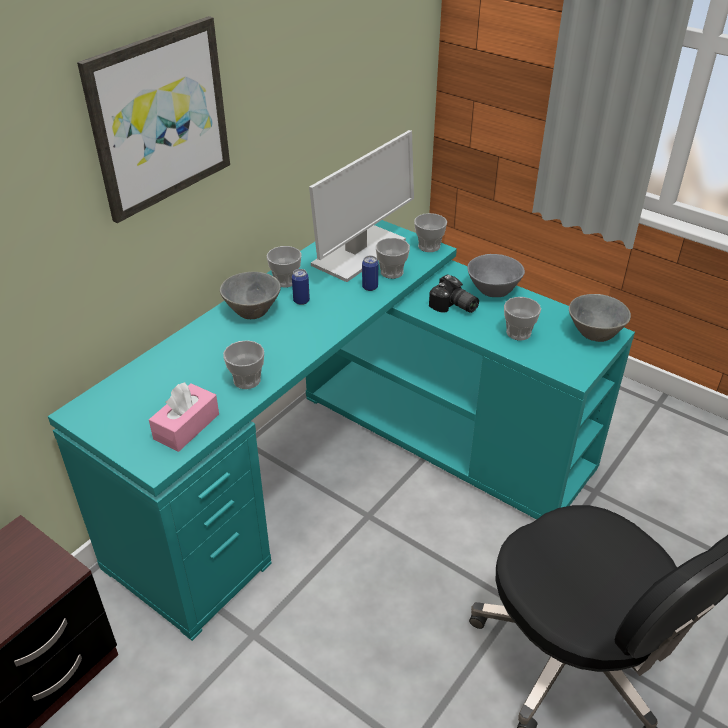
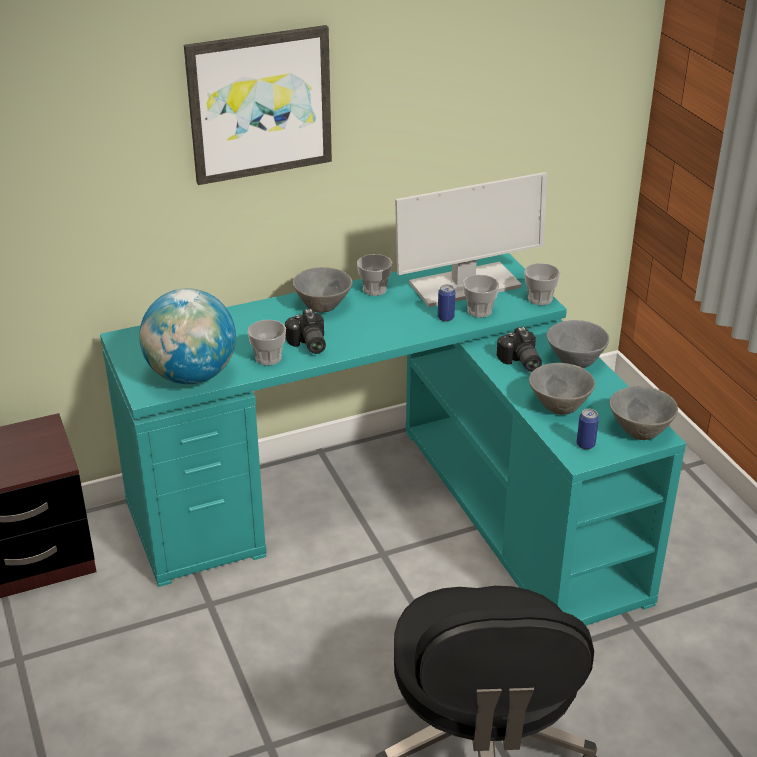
camera: 30 degrees right, 5 degrees down
(186, 426) = (192, 376): pink tissue box -> globe
(272, 353) = (307, 344): none -> camera
(301, 301) = (372, 310): can -> can (585, 444)
(518, 333) = (561, 404): cup -> grey bowl

